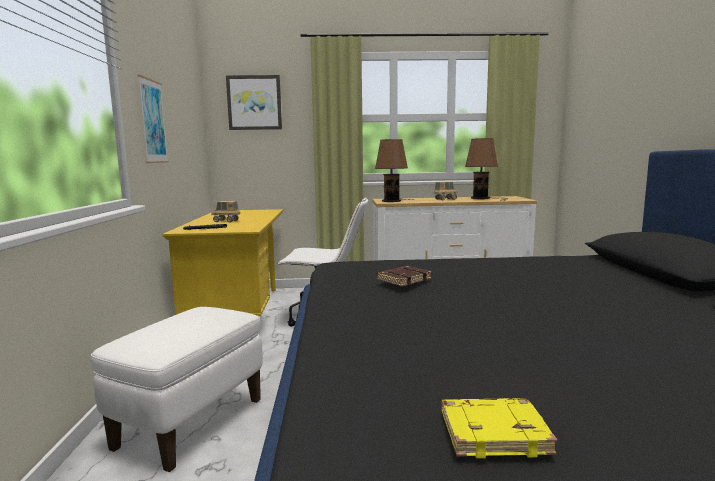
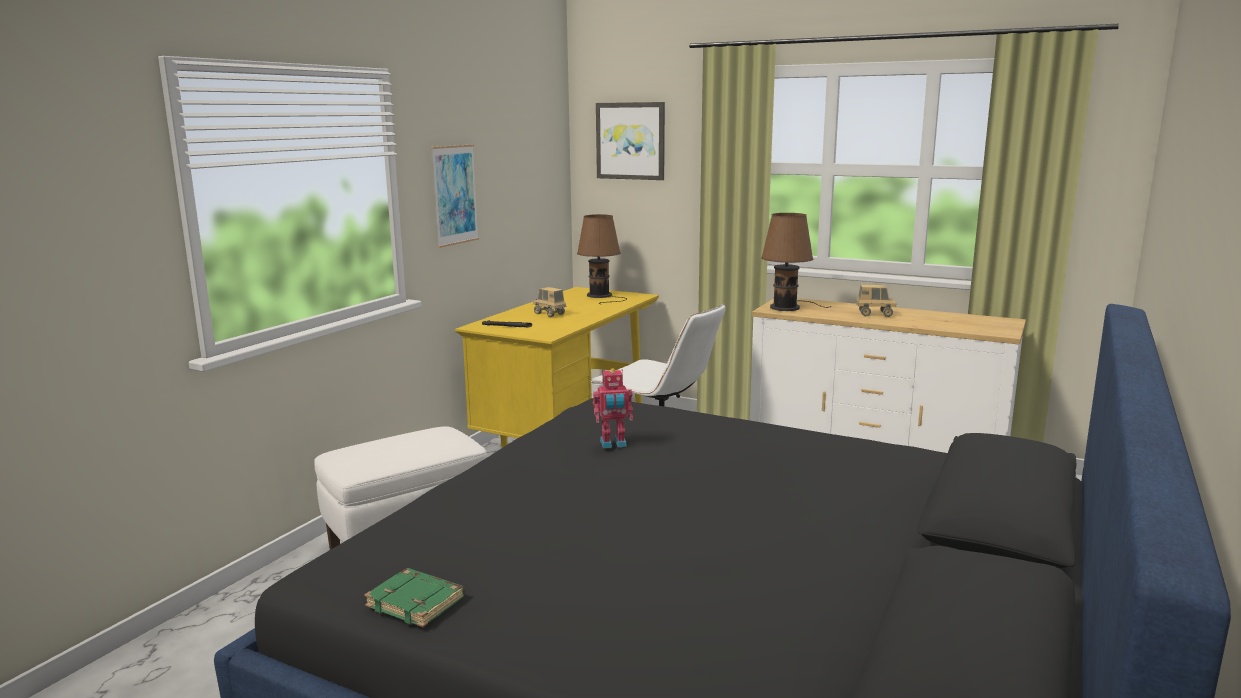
camera: 30 degrees right, 5 degrees up
(403, 279) = (613, 444): brown book -> toy robot
(482, 198) = (943, 319): brown table lamp -> brown table lamp (601, 296)
(494, 432) = (417, 602): yellow book -> green book

